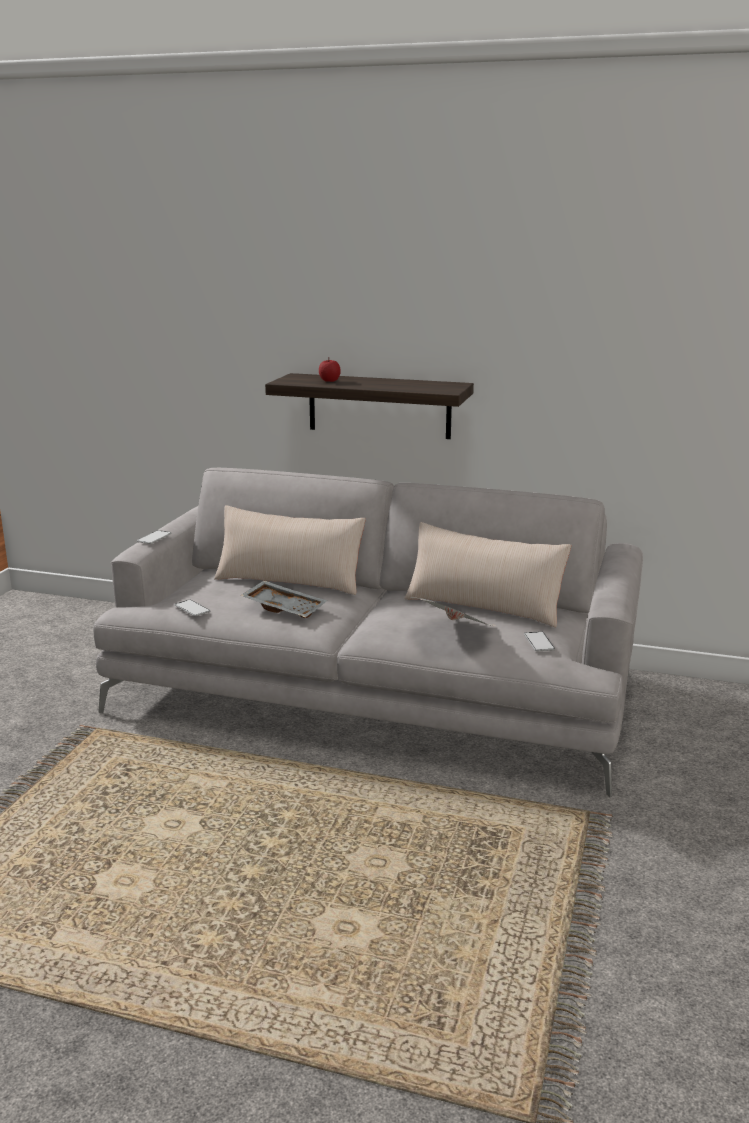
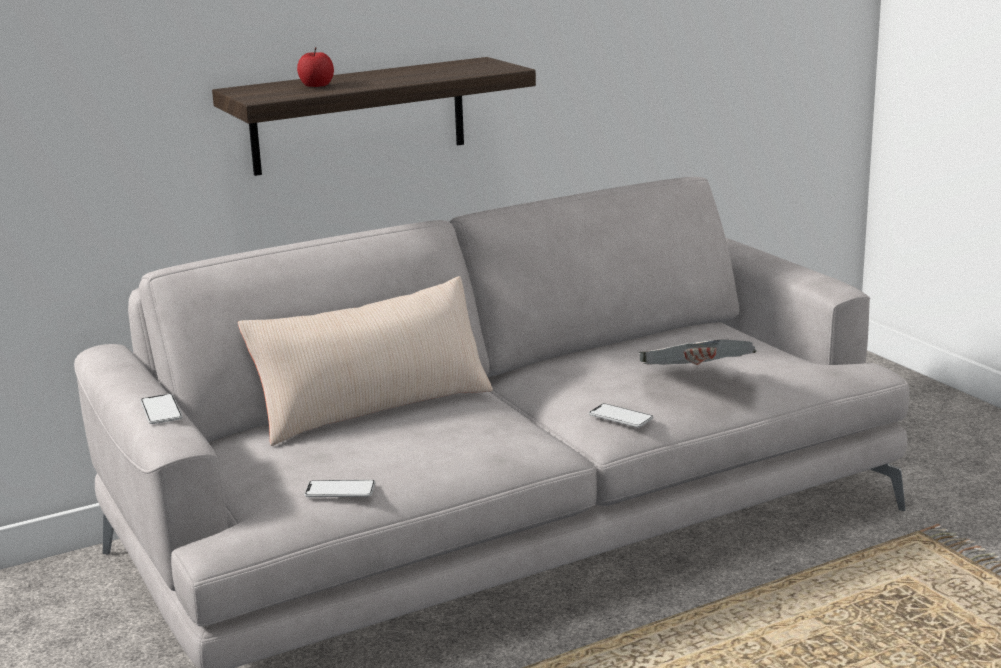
camera: 45 degrees left, 0 degrees up
(285, 608) = (454, 438): grey tray -> none
(484, 606) = (646, 347): beige pillow -> none
(539, 642) = (779, 359): phone -> phone (620, 417)

